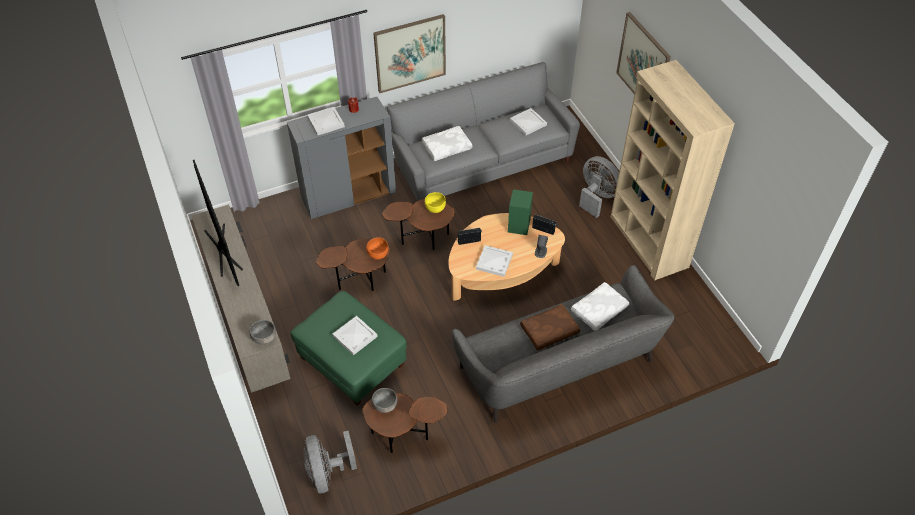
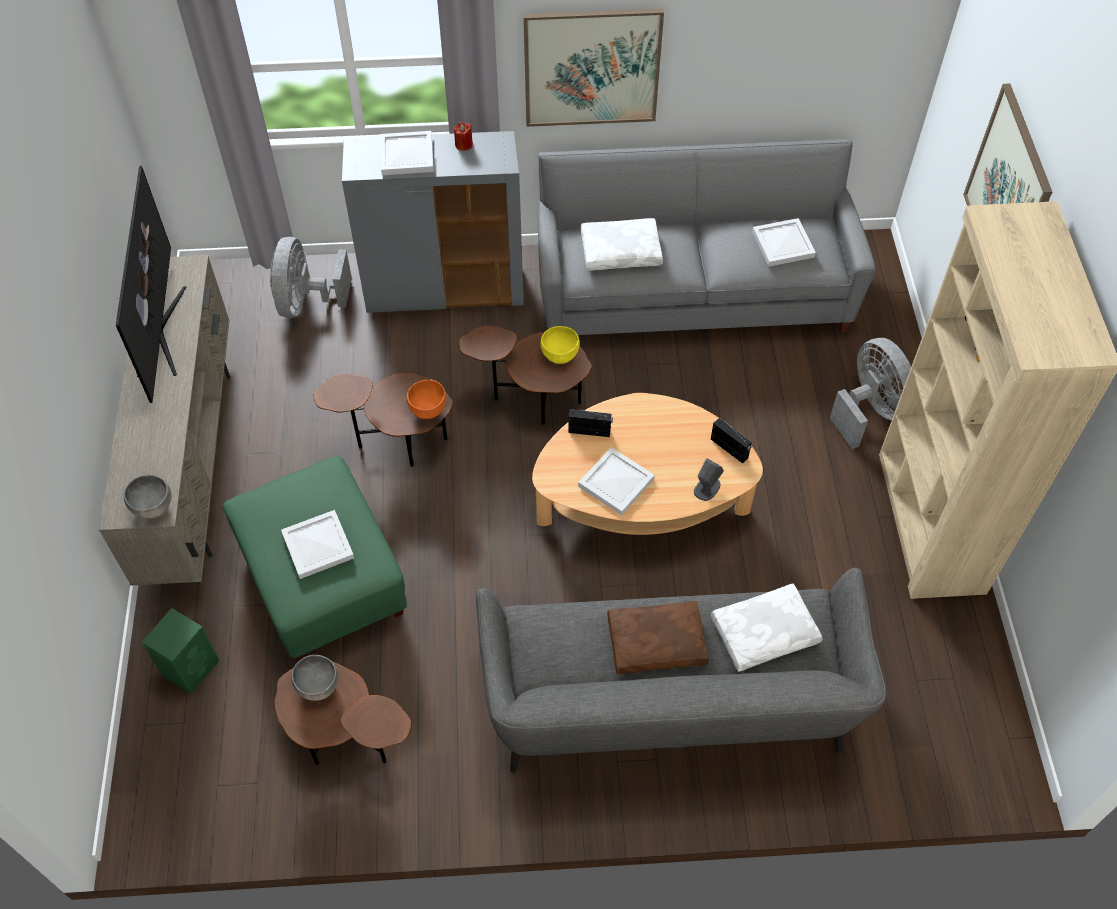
camera: 20 degrees right, 5 degrees up
(327, 473) = (199, 763): grey fan -> grey fan (307, 302)
(519, 225) = (689, 427): green speaker -> green speaker (191, 667)

